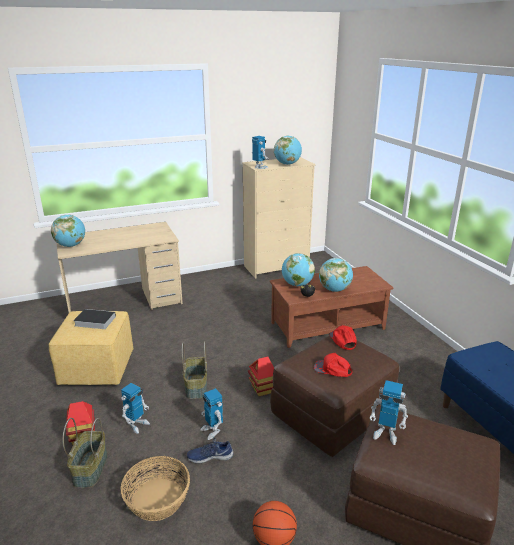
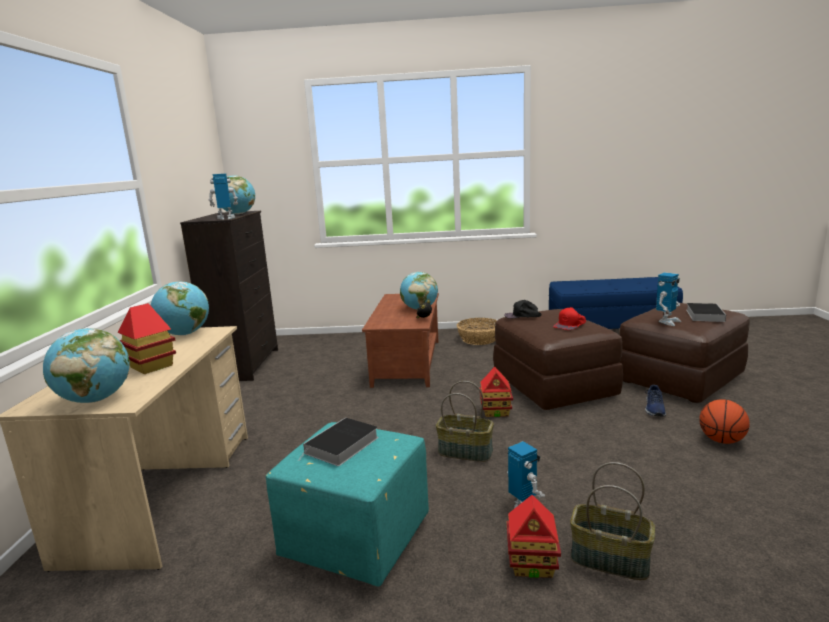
camera: 65 degrees left, 10 degrees down
(96, 369) = (355, 540): yellow ottoman -> turquoise ottoman
(110, 242) = (151, 366): none -> toy house
(157, 499) = (671, 503): basket -> basket (479, 339)
(210, 456) = (602, 459): blue shoe -> blue shoe (654, 409)
(212, 431) = (558, 452): toy robot -> none
(277, 267) = (246, 364): beige dresser -> black dresser
(297, 284) = (390, 320): globe -> globe (184, 334)
(343, 340) = (522, 316): red cap -> black cap
(438, 465) = (704, 315): none -> book

